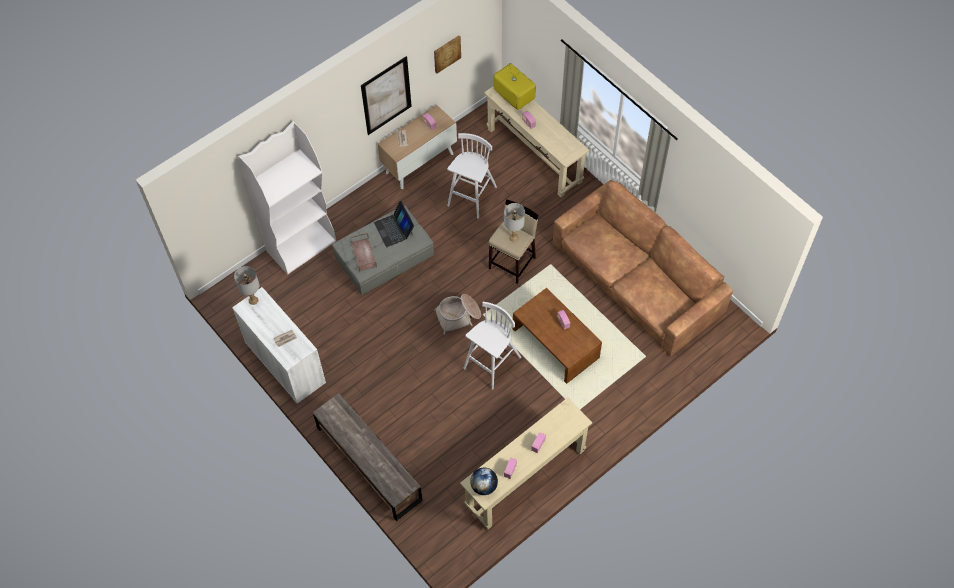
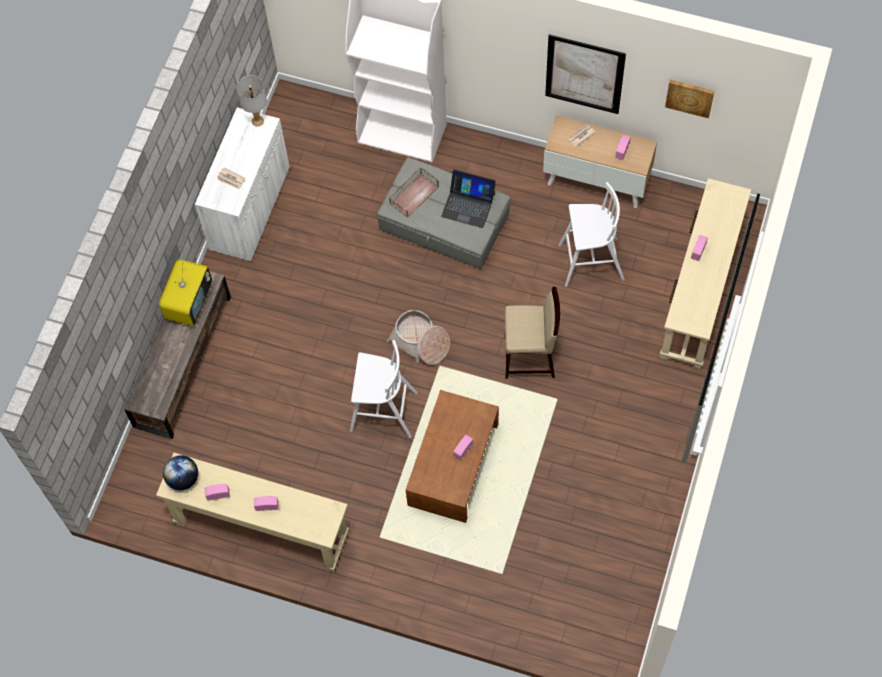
camera: 60 degrees right, 5 degrees up
(394, 229) = (468, 205): laptop -> laptop turned 105 degrees counterclockwise
(513, 97) = (724, 213): television -> television (189, 302)
(513, 237) = (527, 329): grey table lamp -> none
(636, 279) = (603, 506): brown sofa -> none

